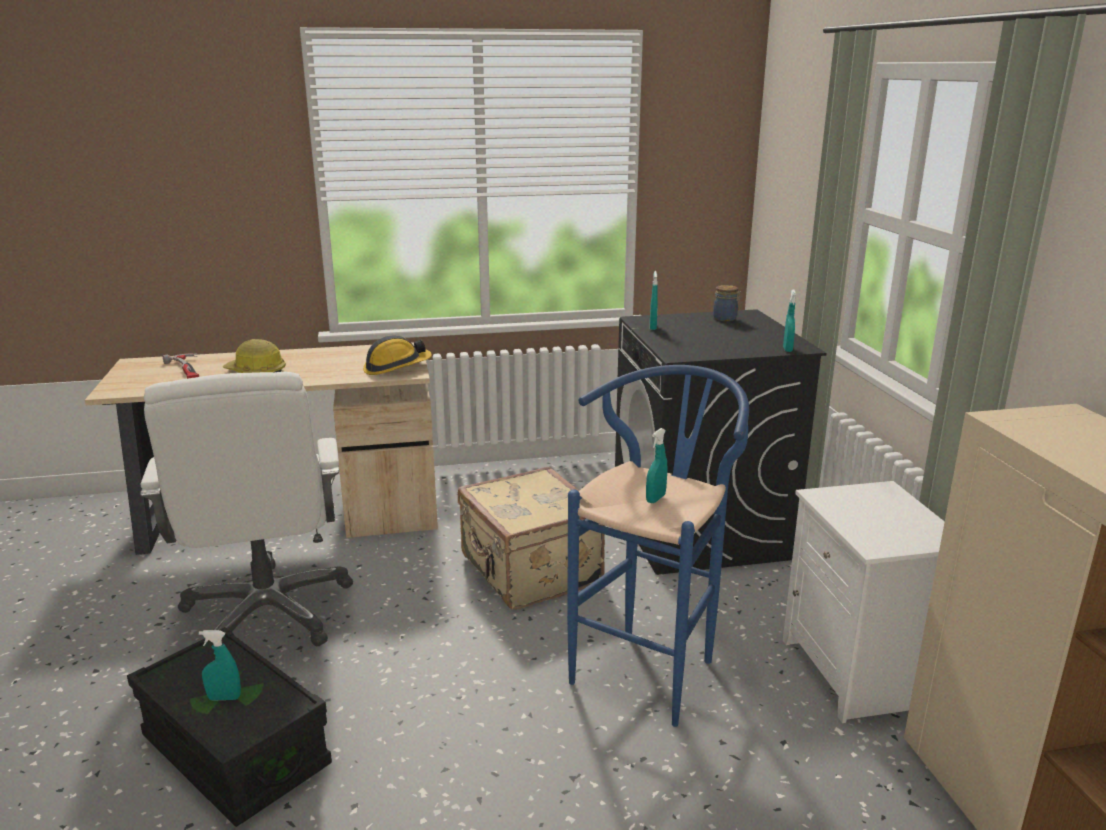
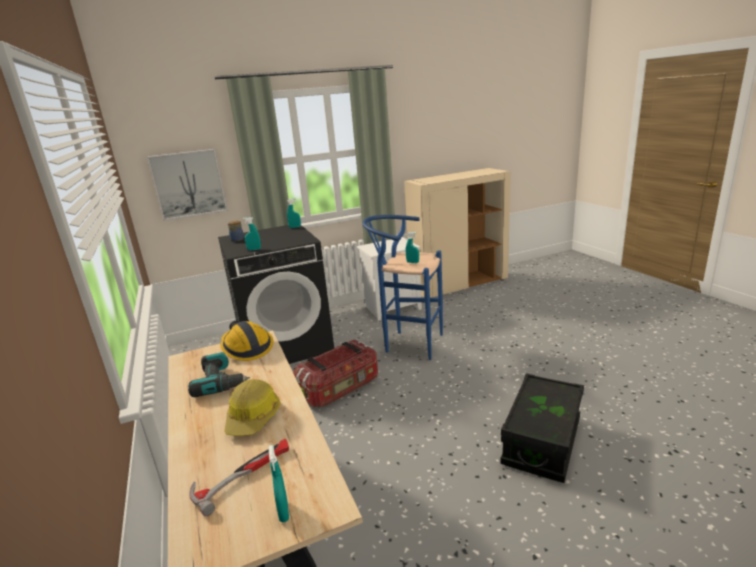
camera: 100 degrees left, 0 degrees up
(224, 698) = (548, 405): turquoise spray bottle -> turquoise spray bottle (283, 511)
(268, 613) = (422, 487): white office chair -> none
(337, 360) = (221, 381): none -> power drill
(529, 571) = (340, 388): beige suitcase -> storage box
(791, 212) = (189, 184): none -> picture

